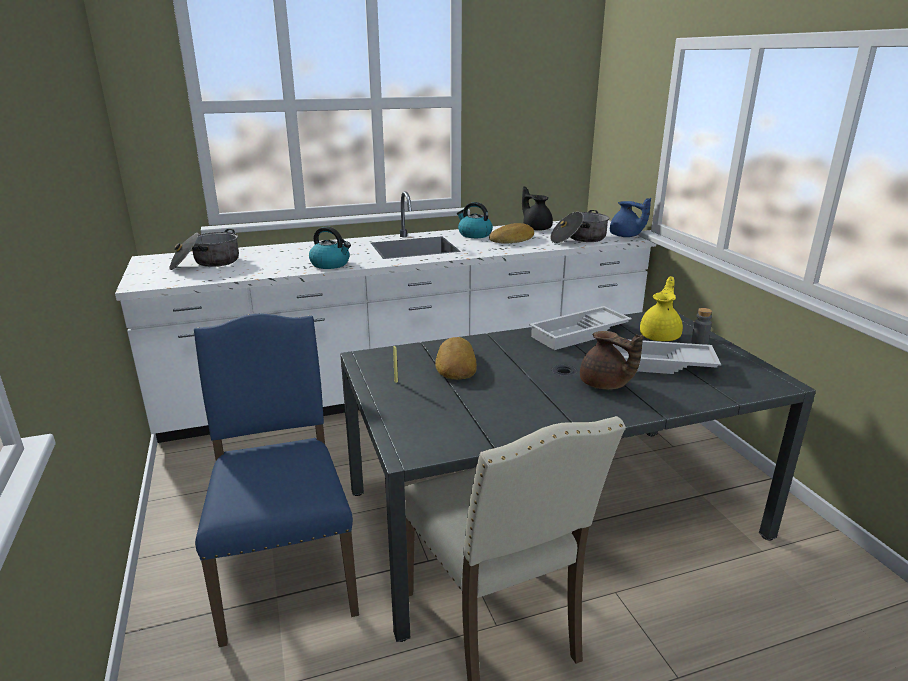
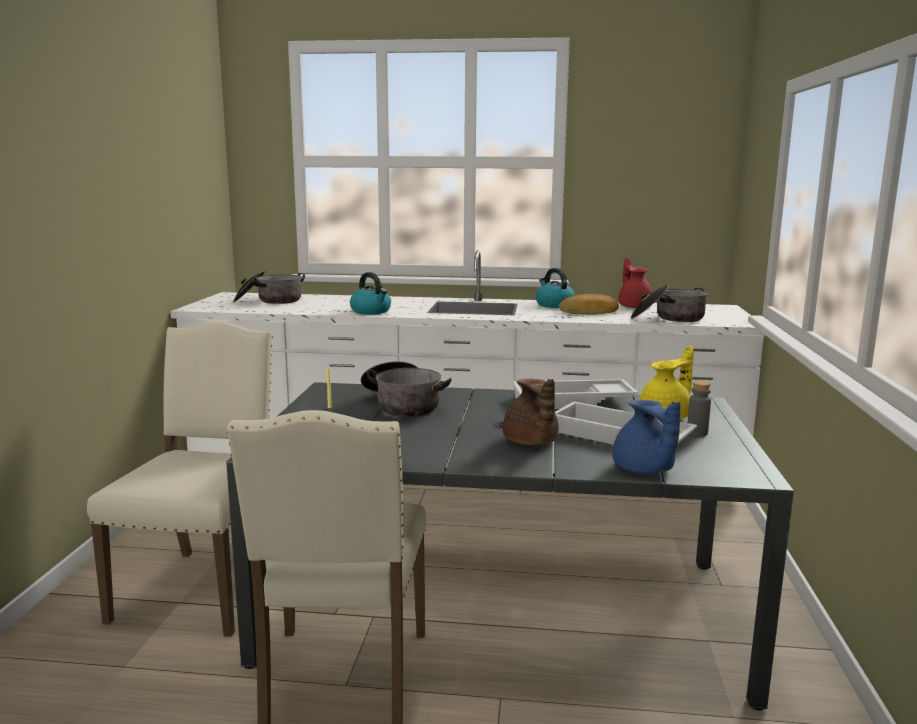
camera: 25 degrees right, 10 degrees down
(286, 573) = (203, 588): blue chair -> beige chair
(455, 365) = (402, 405): bread -> cooking pot
(536, 228) = (634, 306): black teapot -> red teapot
(626, 236) = (733, 321): blue teapot -> blue teapot (644, 470)

